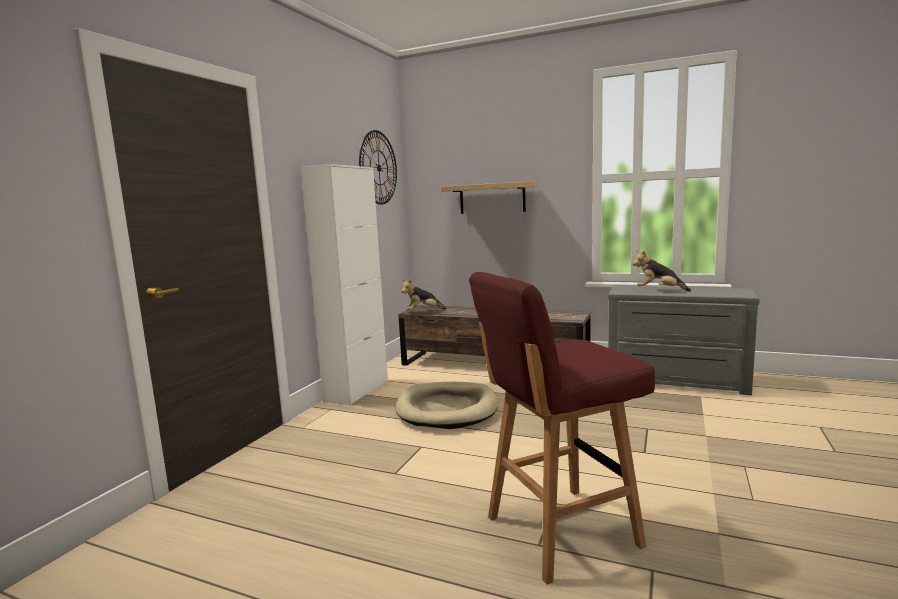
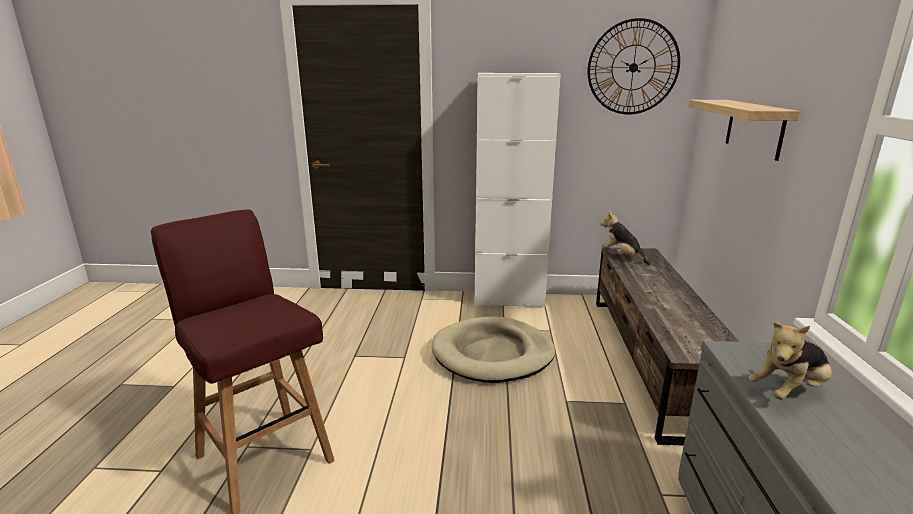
camera: 70 degrees right, 10 degrees up
(659, 291) = (789, 391): plush toy -> plush toy turned 120 degrees counterclockwise

